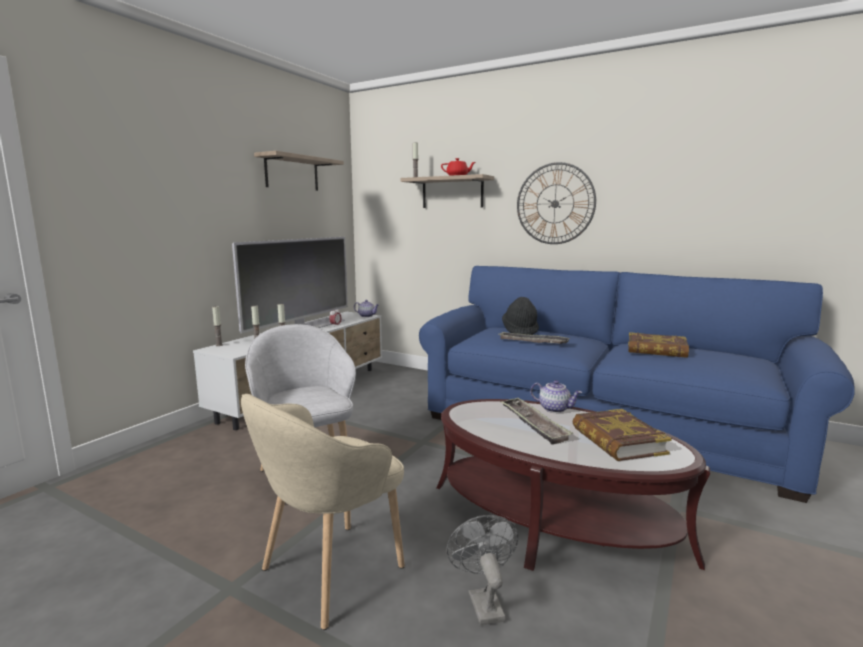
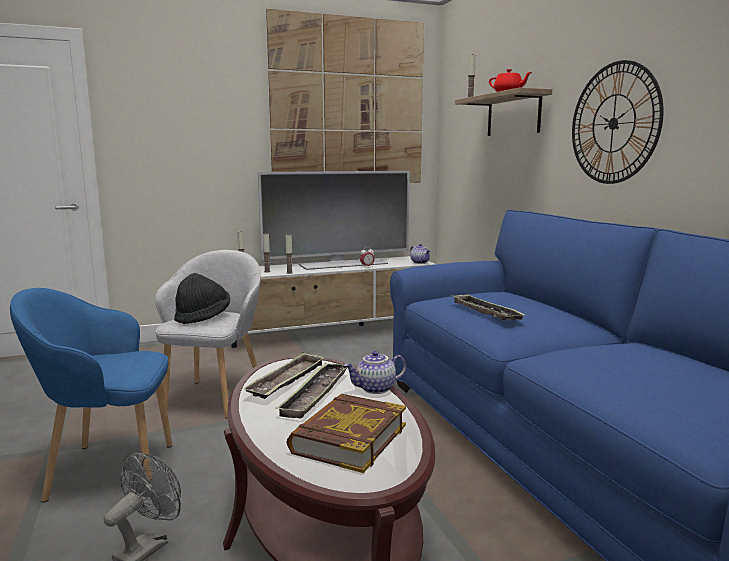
camera: 40 degrees right, 0 degrees up
(292, 173) = (348, 102): shelf -> picture
(330, 572) = (107, 469): beige armchair -> blue armchair
(494, 422) = (287, 380): none -> tray
(520, 331) = (509, 299): black hat -> black hat (203, 317)
(555, 409) = (375, 389): teapot -> teapot turned 90 degrees clockwise
(656, 350) = (629, 356): book -> none

